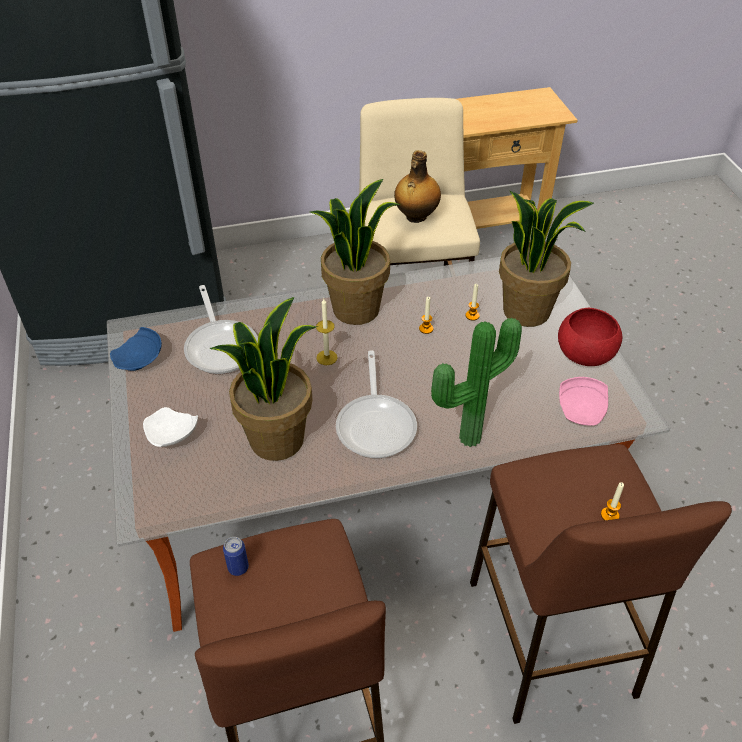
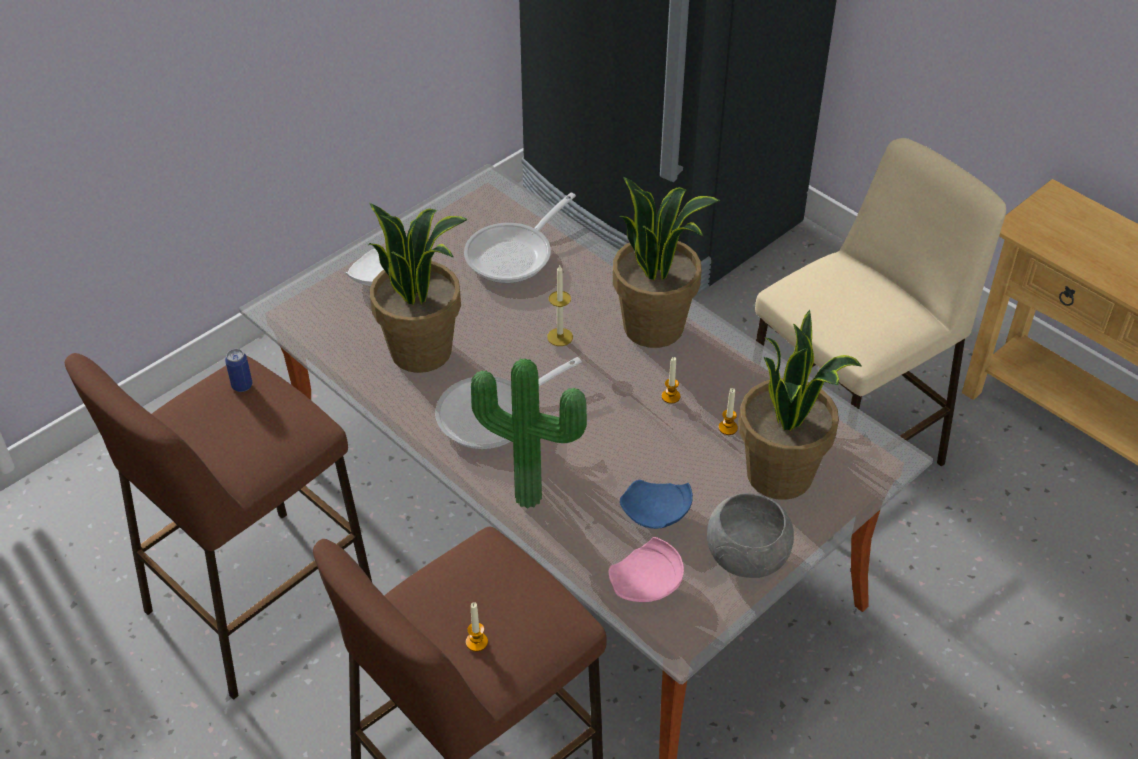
camera: 60 degrees right, 0 degrees up
(140, 359) = (454, 210): blue plate -> blue plate (656, 514)
(415, 217) = (842, 301): bottle -> none
(584, 354) = (747, 555): red bowl -> grey bowl

